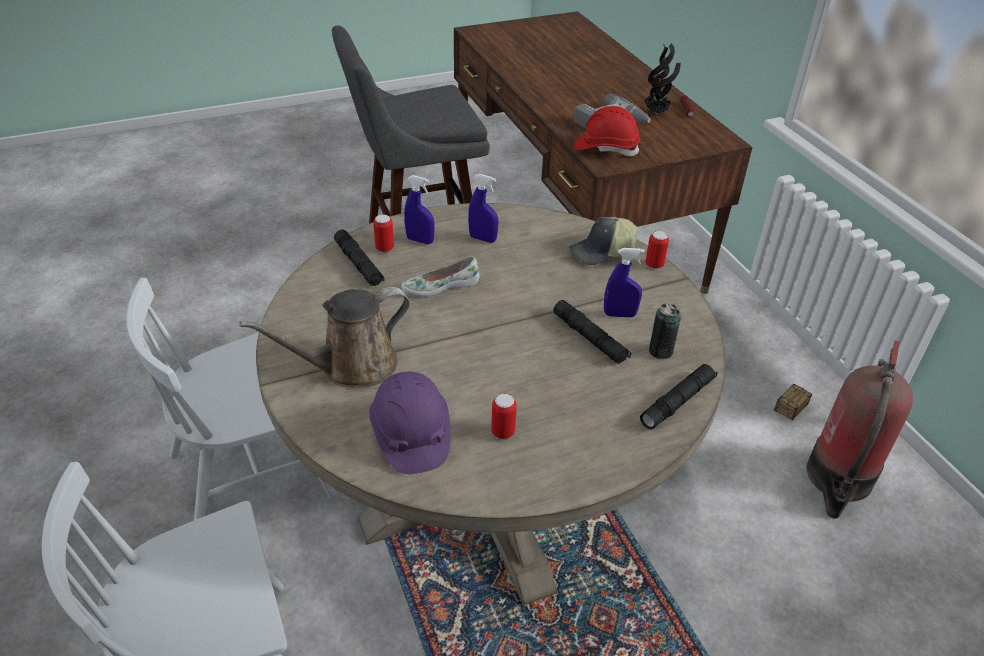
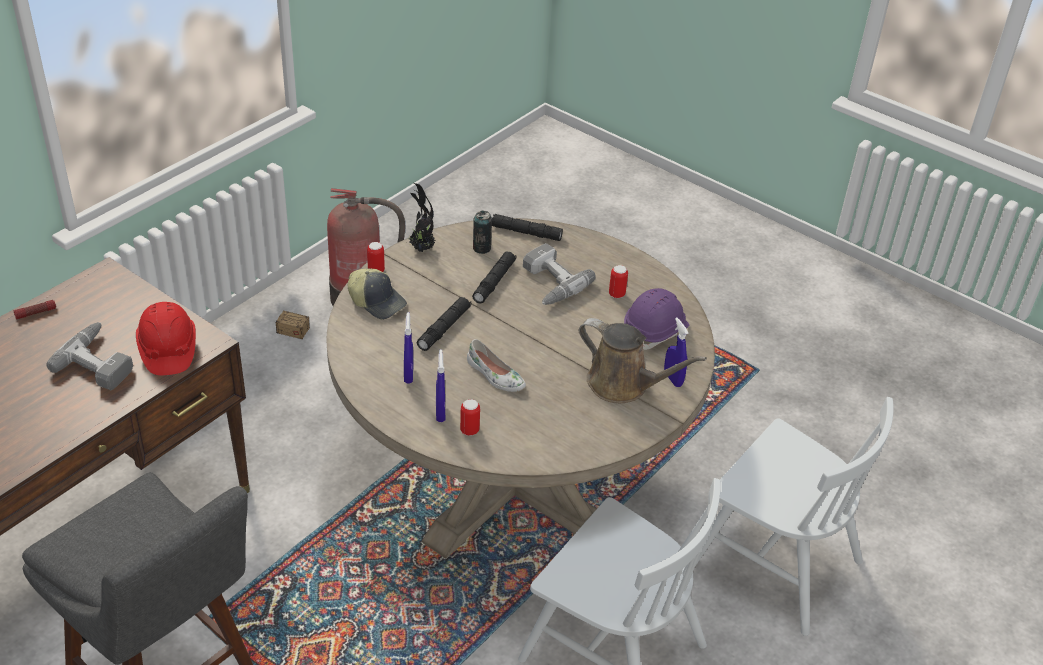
camera: 120 degrees left, 0 degrees up
(359, 264) = (505, 436): black flashlight -> black flashlight (444, 328)
(561, 380) = (548, 283): none -> power drill
(619, 314) = (455, 274): blue spray bottle -> blue spray bottle (673, 379)
(657, 113) = (55, 333): potted plant -> potted plant (421, 249)

